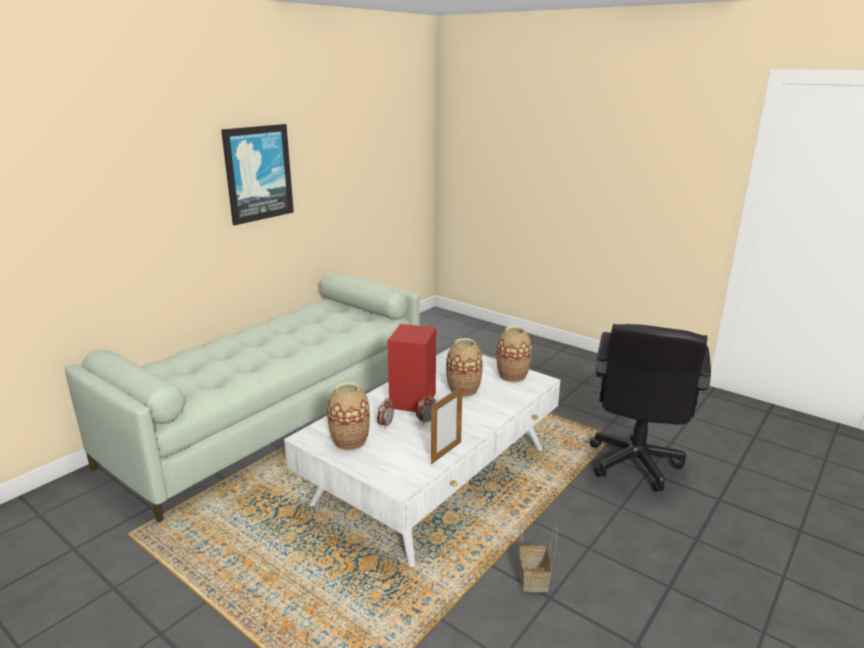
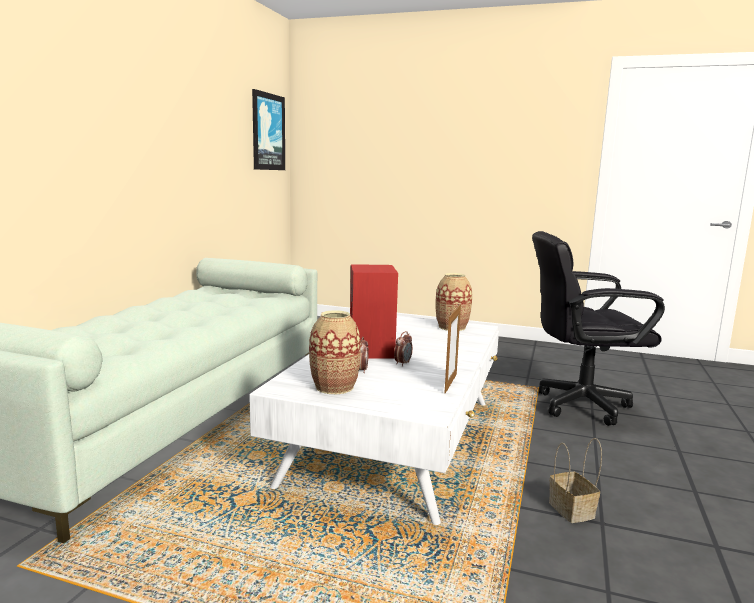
camera: 20 degrees left, 10 degrees down
(258, 173) = (136, 128): picture -> picture (267, 132)
(463, 390) = (416, 340): vase -> none
(635, 467) = (578, 407): black office chair -> black office chair turned 90 degrees clockwise

